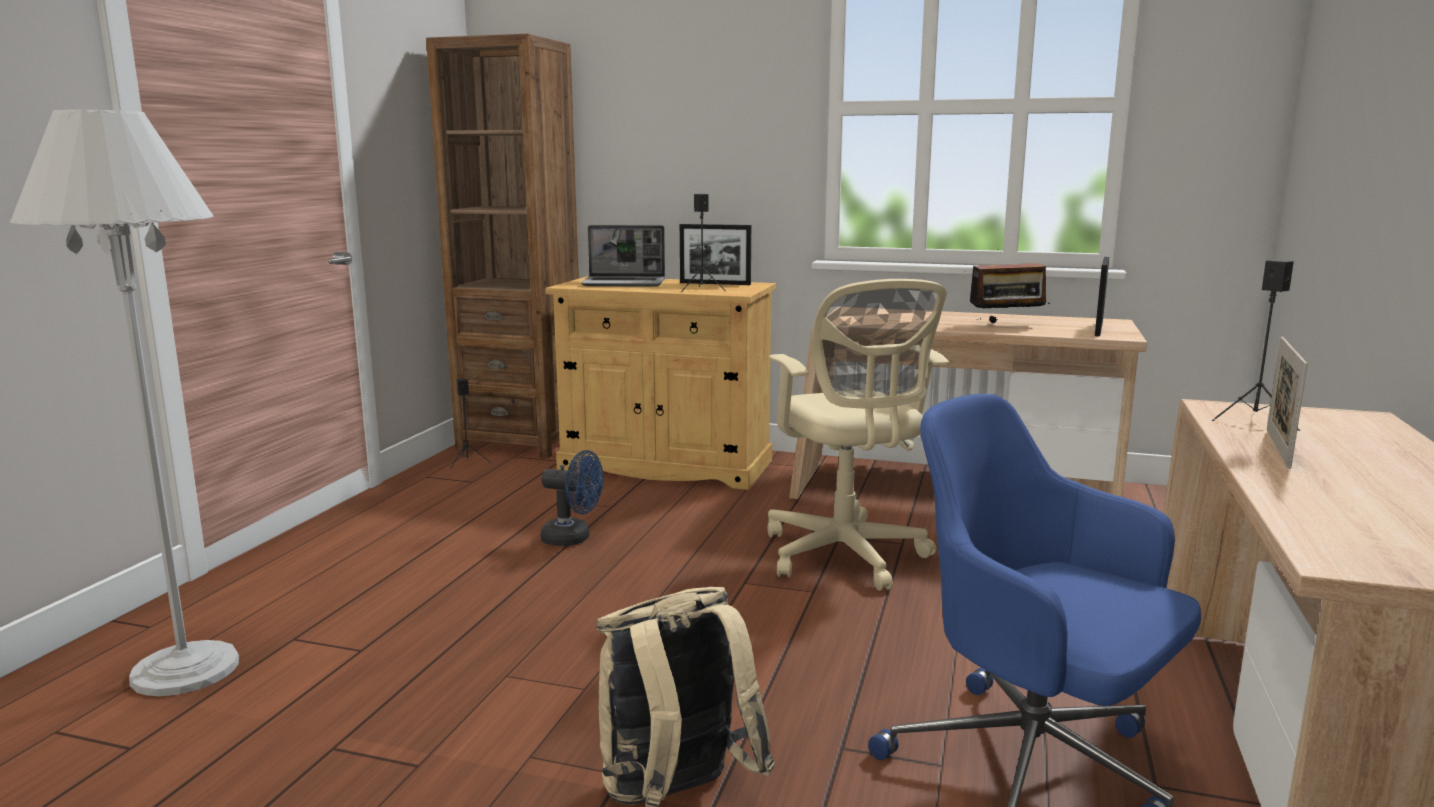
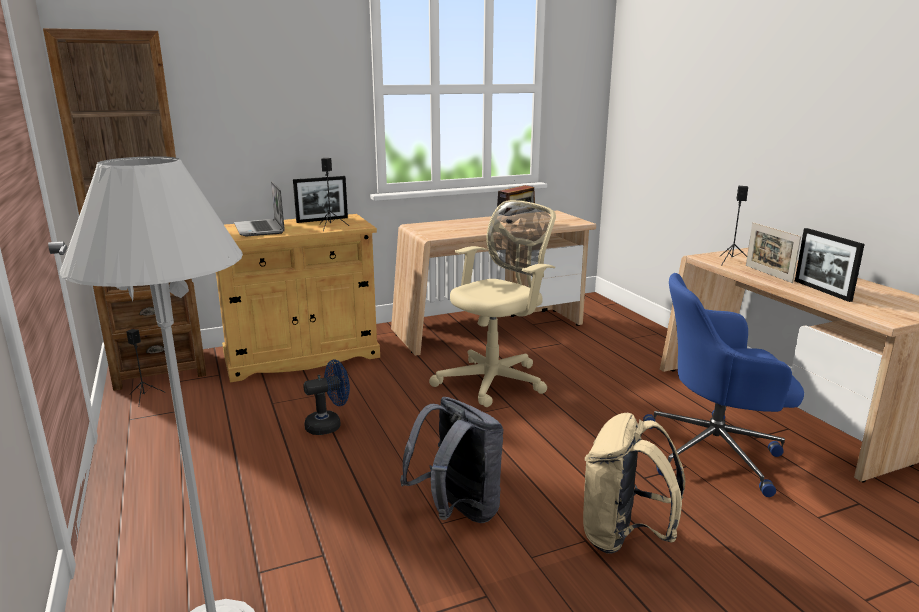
camera: 40 degrees left, 5 degrees up
(542, 672) = (457, 511): none -> grey backpack
(625, 283) = (260, 229): laptop -> laptop turned 105 degrees clockwise
(846, 557) = (495, 380): beige office chair -> beige office chair turned 75 degrees counterclockwise
(1098, 329) = (560, 219): picture frame -> picture frame (822, 290)

